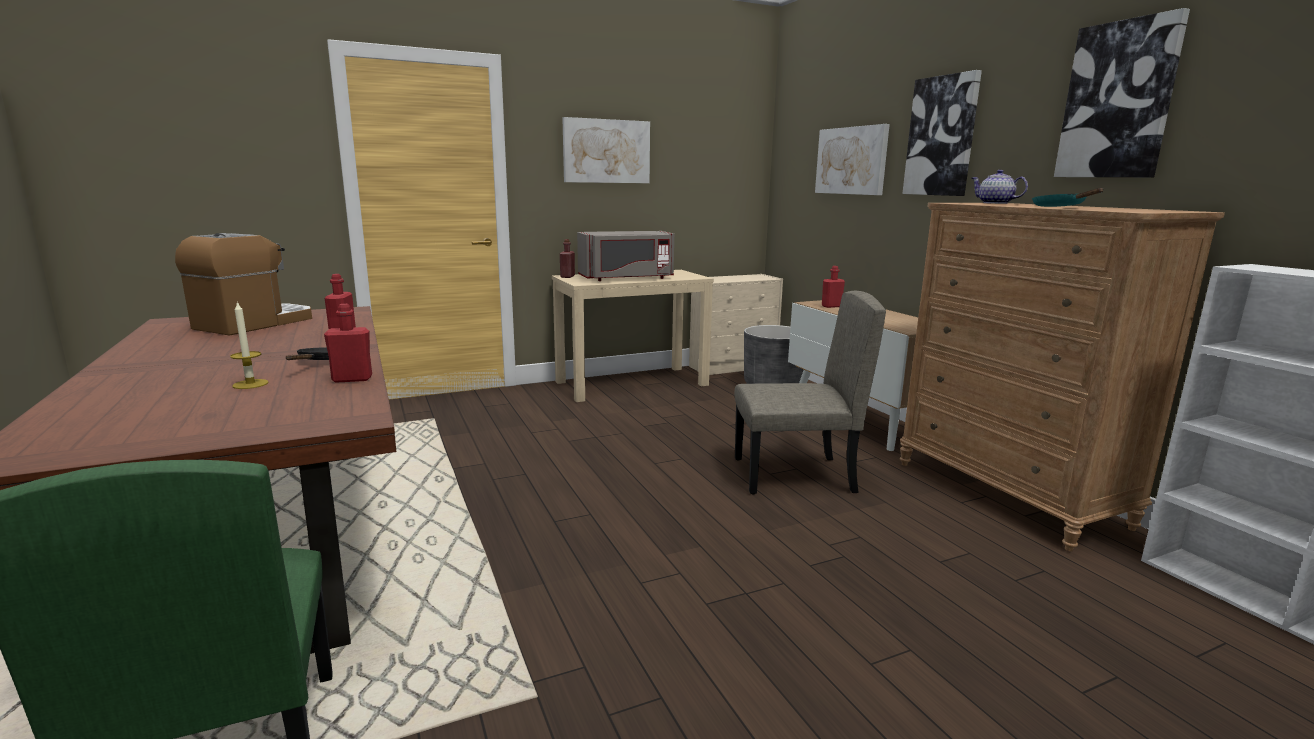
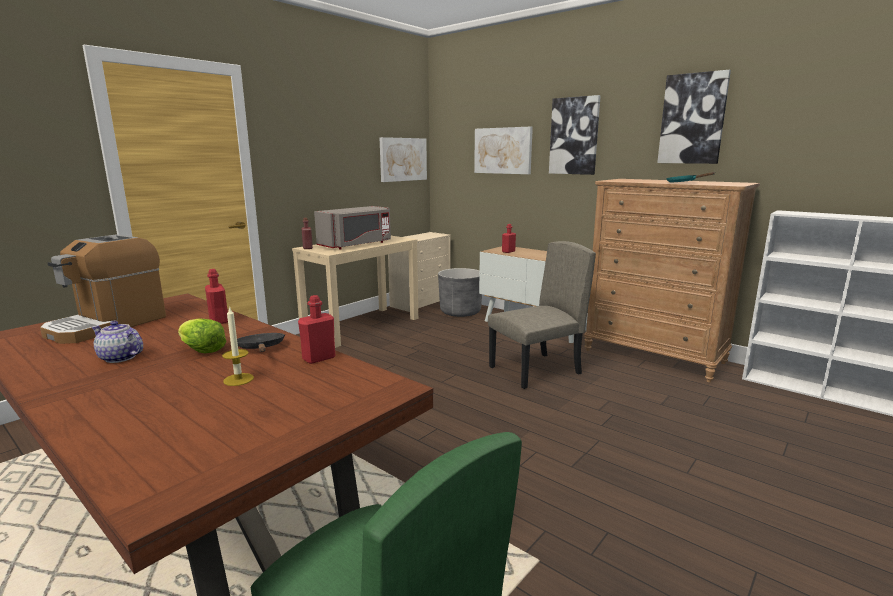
camera: 25 degrees left, 0 degrees up
(254, 323) = (108, 325): coffee machine -> coffee machine turned 150 degrees counterclockwise
(276, 355) = (201, 350): none -> lettuce
(606, 151) = (324, 145): picture -> picture (403, 159)
(995, 203) = (629, 180): teapot -> teapot (120, 358)

